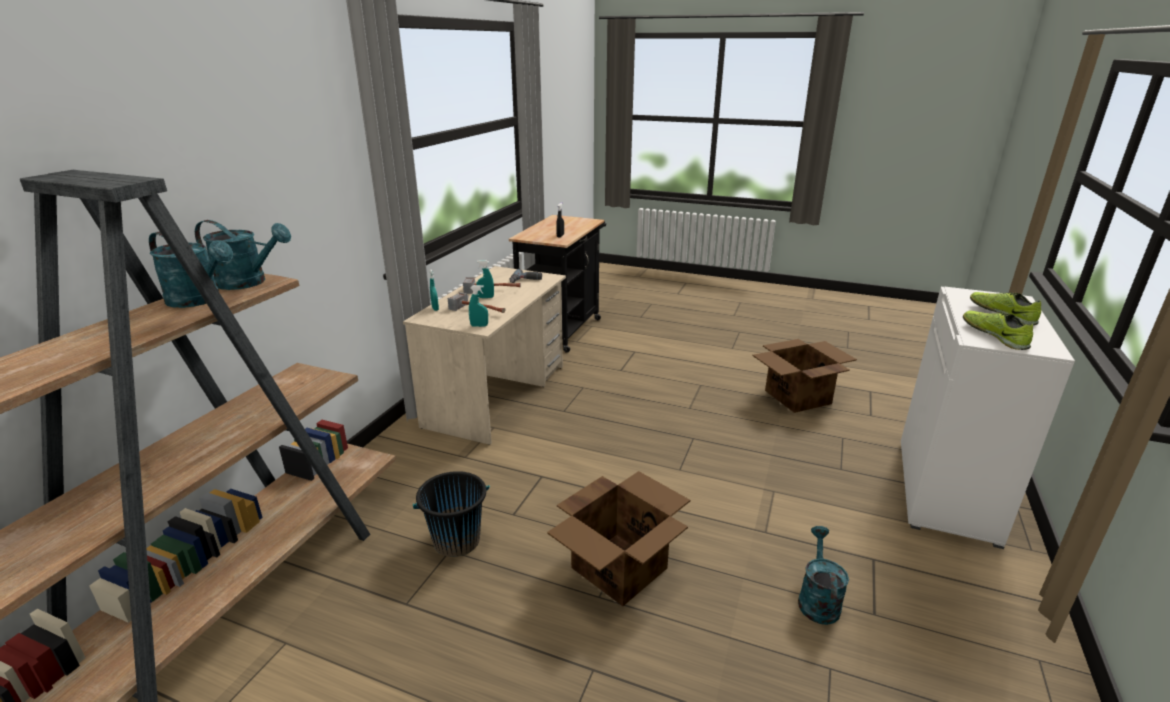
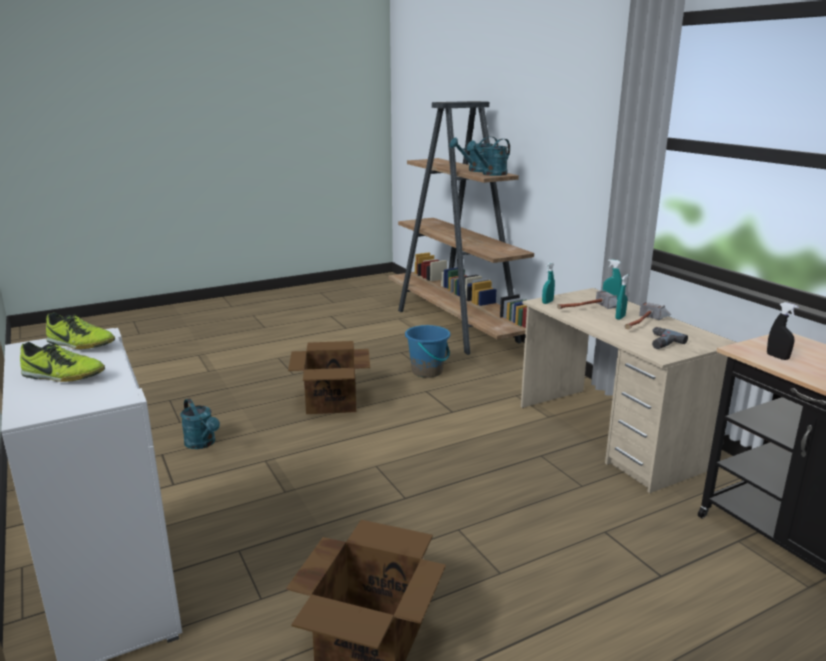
camera: 130 degrees right, 5 degrees down
(456, 541) = (427, 371): black bucket -> blue bucket

